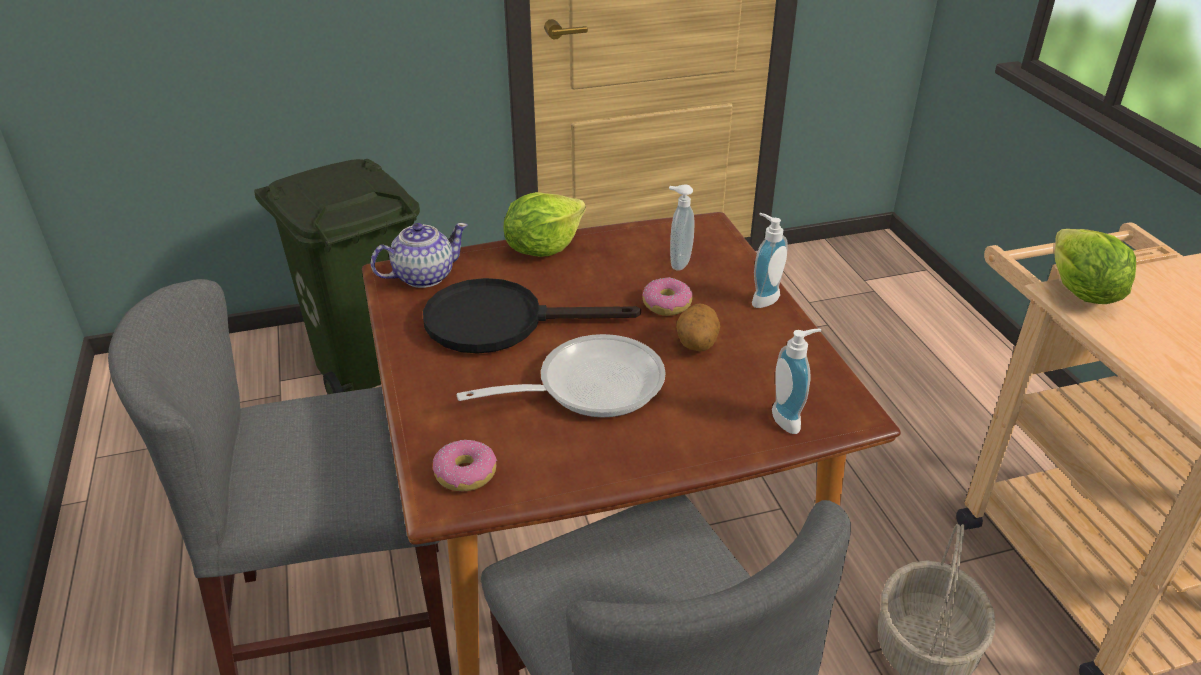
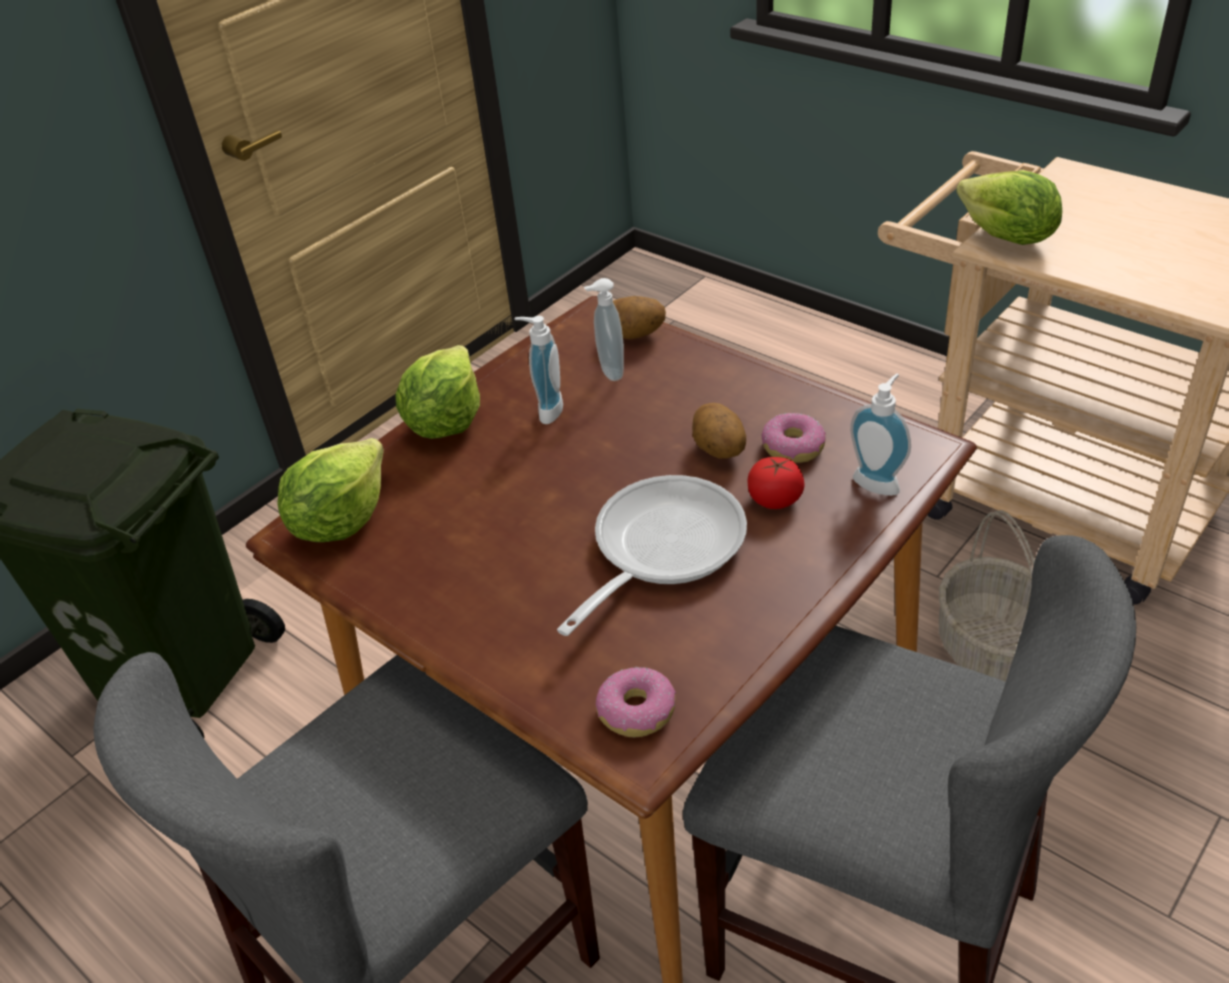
camera: 30 degrees left, 5 degrees up
(423, 276) = (341, 520): teapot -> lettuce
(501, 322) = (492, 527): black frying pan -> none
(666, 304) = (644, 422): donut -> donut (792, 447)
(701, 394) = (775, 499): none -> tomato
(721, 248) = (635, 335): none -> potato
(762, 298) = (729, 371): soap dispenser -> soap dispenser (546, 410)

